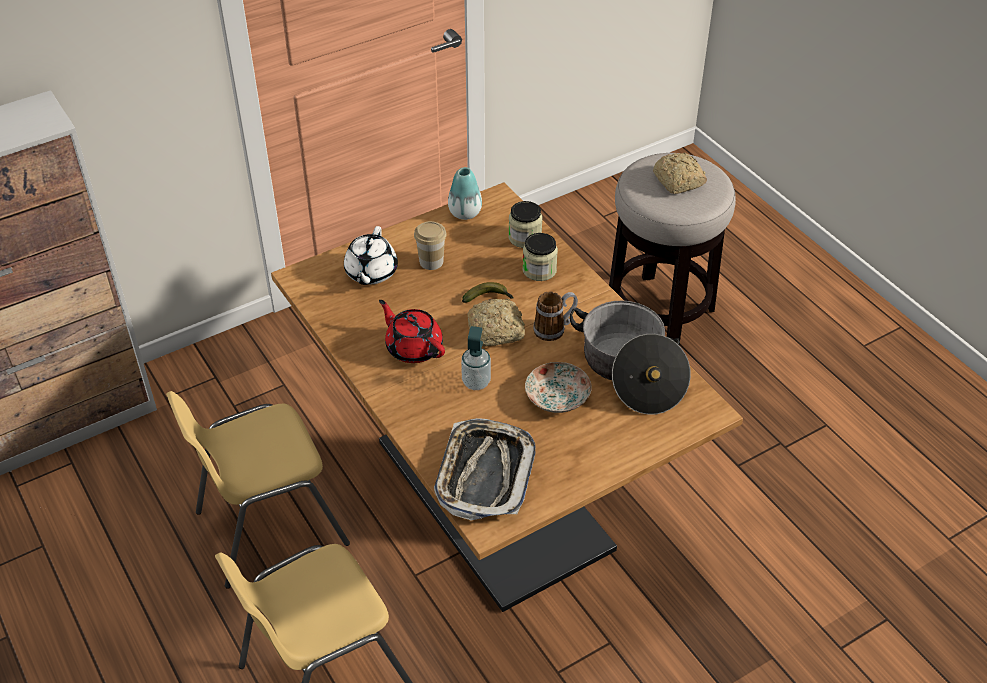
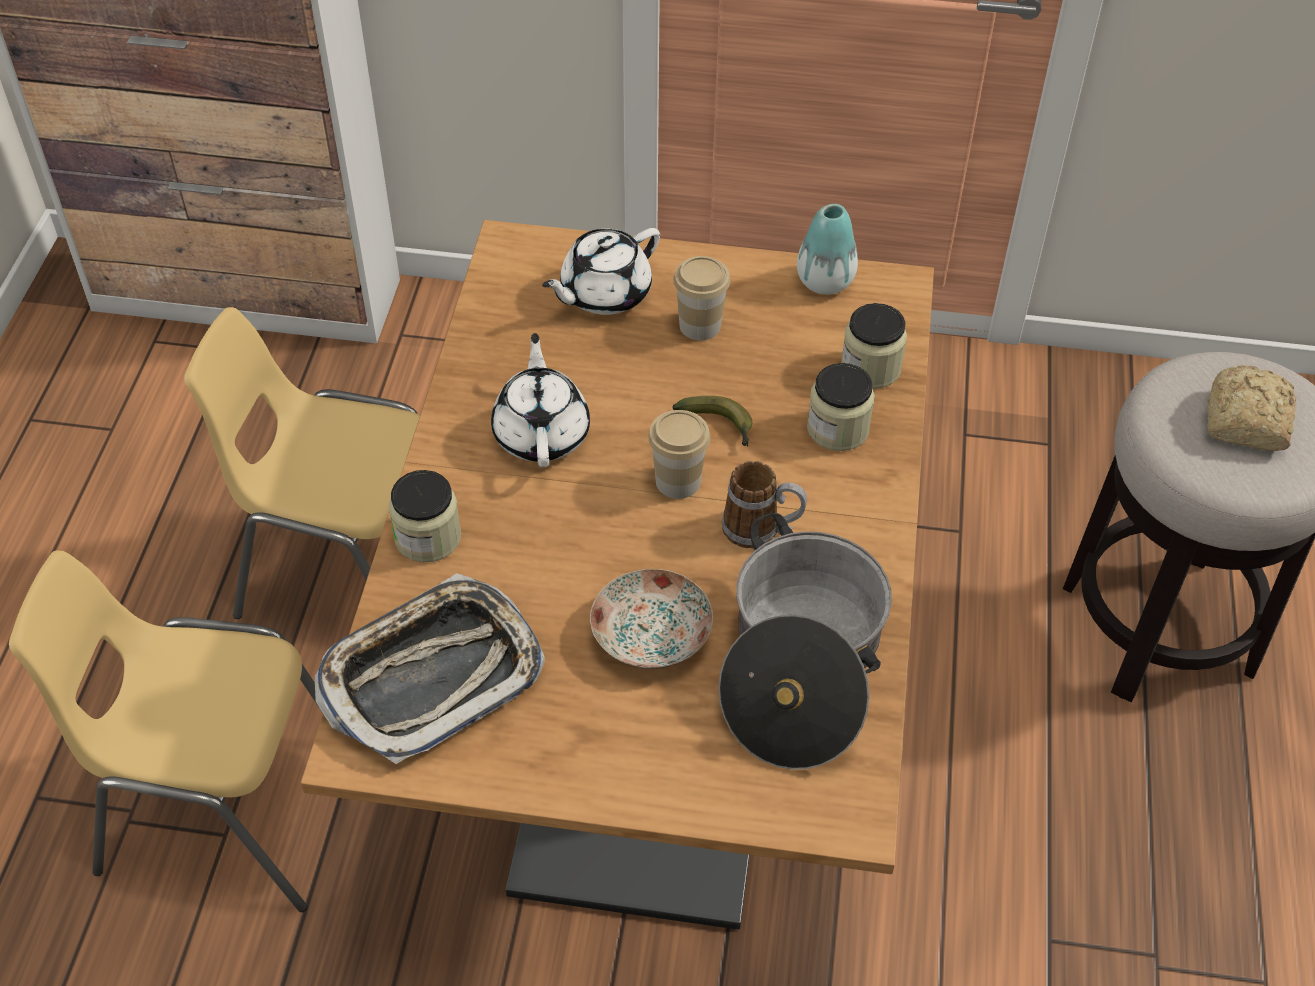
camera: 40 degrees right, 5 degrees up
(413, 347) = (542, 432): red teapot -> white teapot
(414, 422) = (428, 537): none -> jar
(476, 382) = (567, 536): soap dispenser -> none
(497, 331) = (678, 481): bread -> cup

